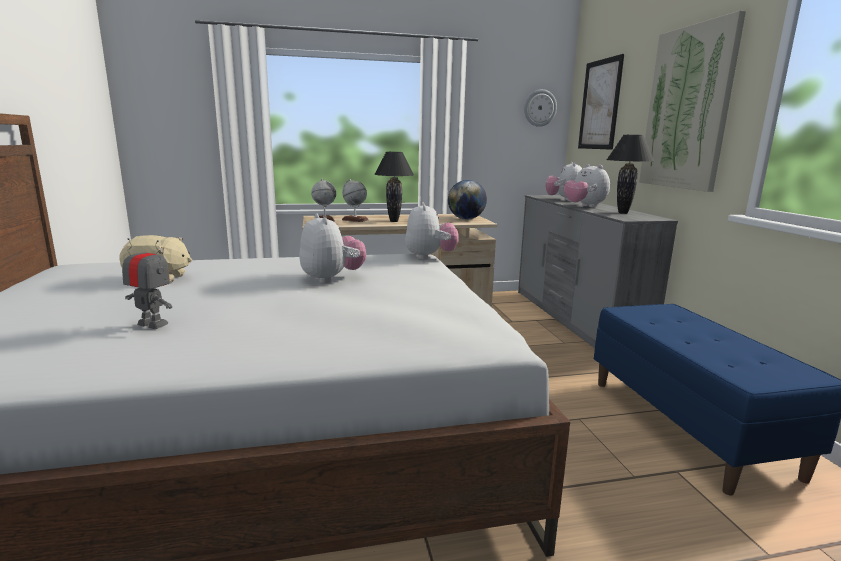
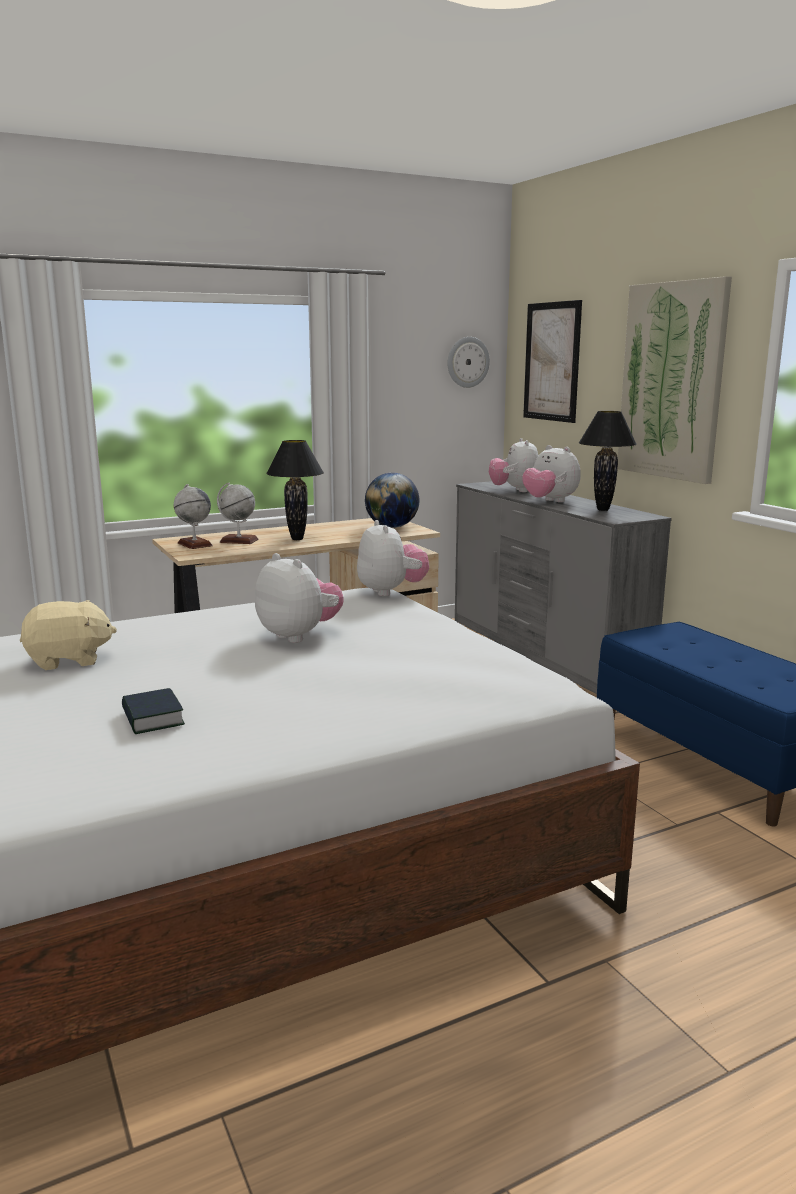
camera: 15 degrees left, 0 degrees up
(152, 324) = (152, 718): toy robot -> book

